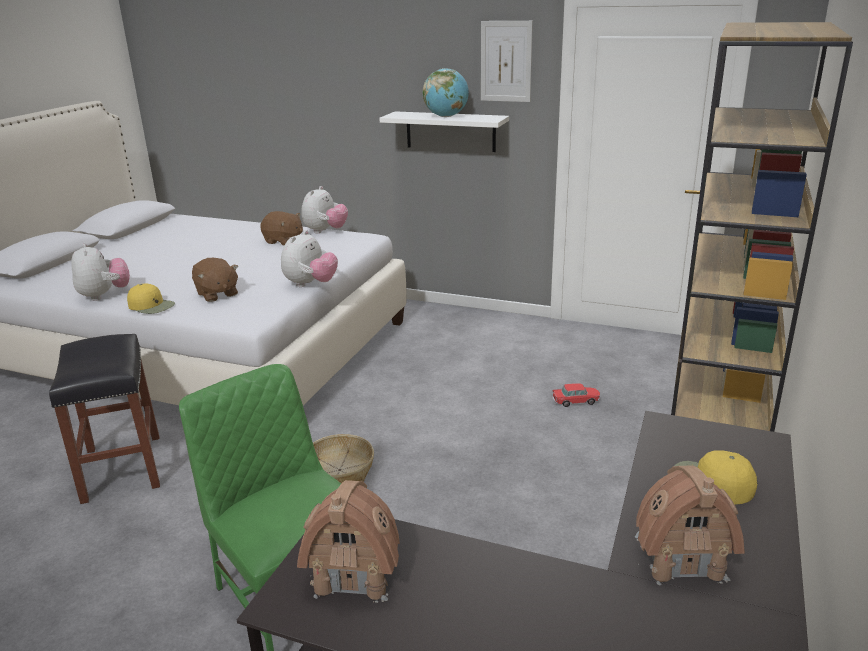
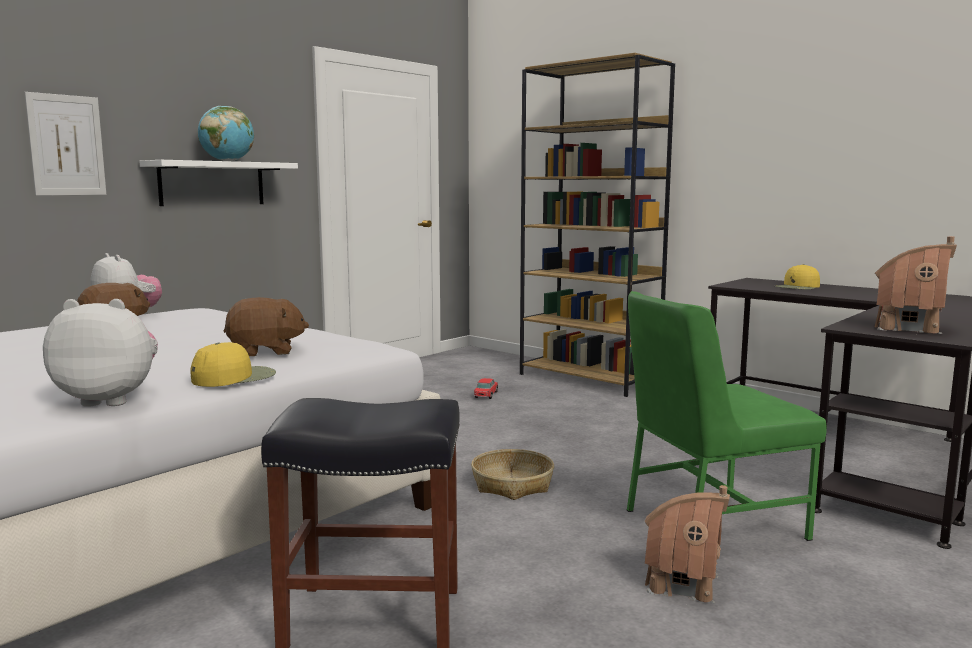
camera: 70 degrees left, 15 degrees down
(310, 284) = (311, 328): plush toy -> none
(506, 61) = (267, 106): picture -> picture (66, 145)
(680, 557) = (871, 295): toy house -> toy house (683, 583)

